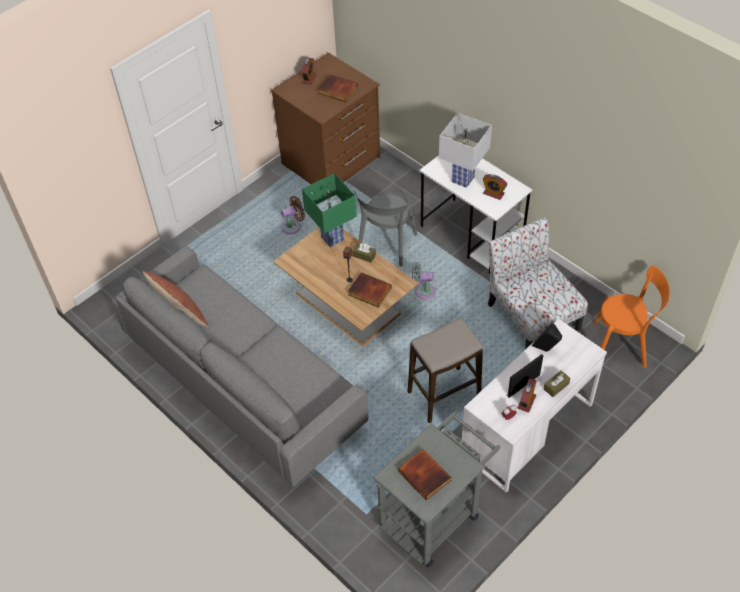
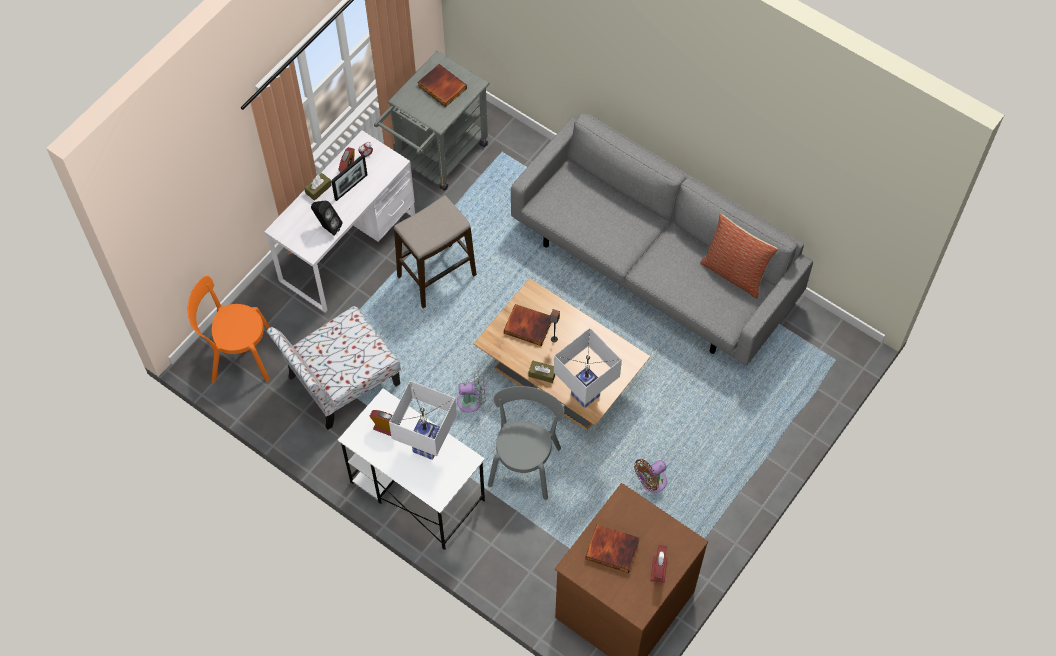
camera: 170 degrees right, 10 degrees up
(332, 238) = (586, 395): green table lamp -> white table lamp
(531, 315) = (341, 382): chair -> chair turned 90 degrees clockwise

